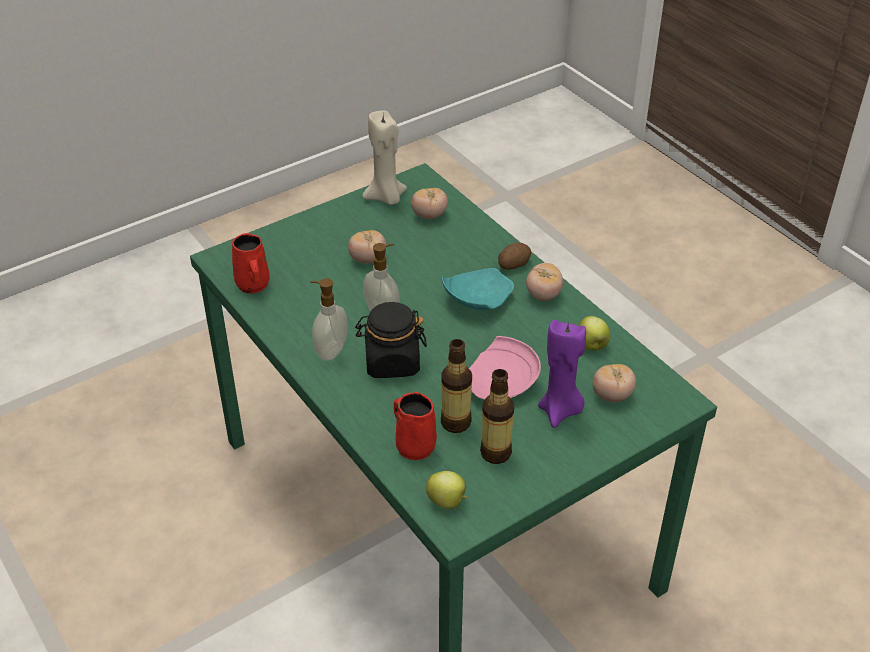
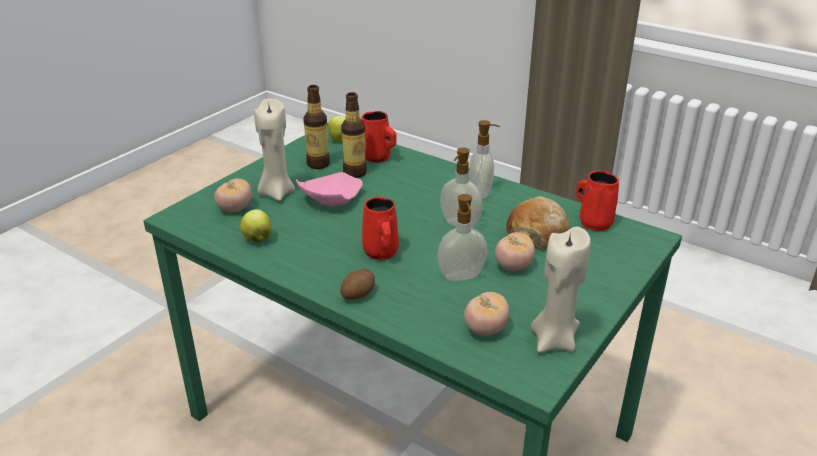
camera: 160 degrees right, 10 degrees down
(318, 285) = (537, 234): none -> bread
(392, 362) = (426, 196): black jar -> none
(419, 259) = (461, 277): none -> soap dispenser
(476, 300) = (381, 253): turquoise plate -> red mug
(543, 295) = (315, 271): tomato -> none
(560, 411) = (276, 192): purple candle -> beige candle

